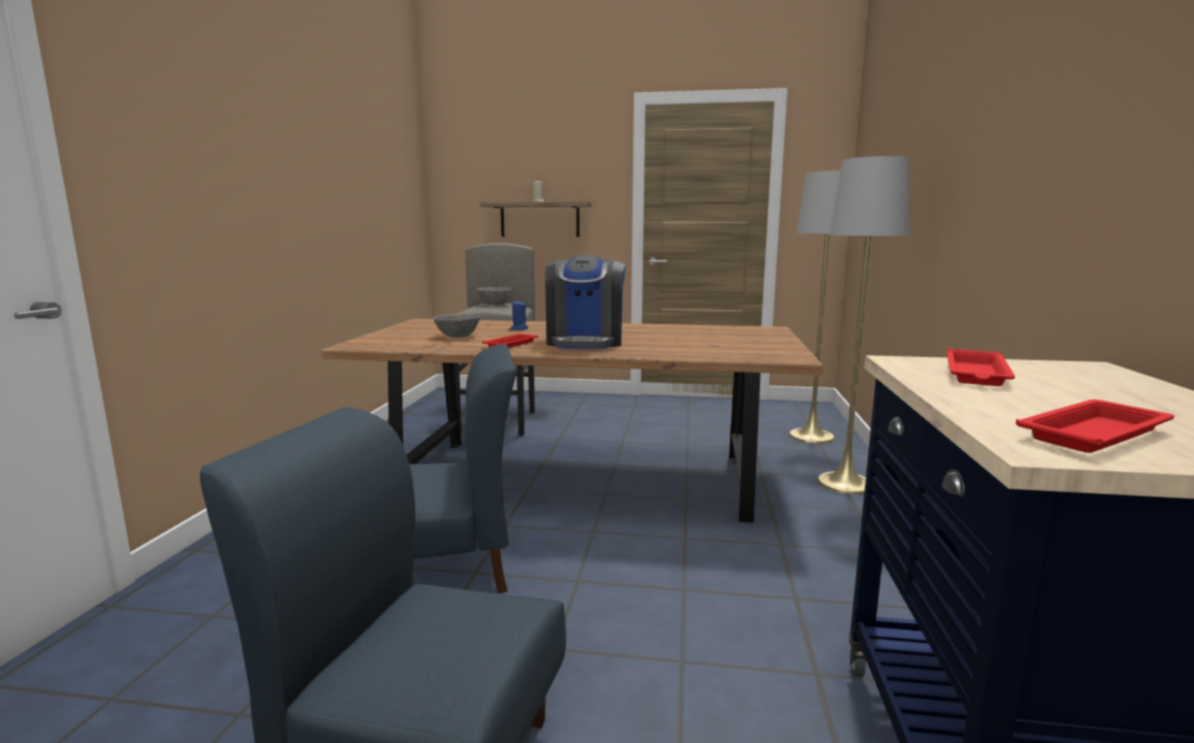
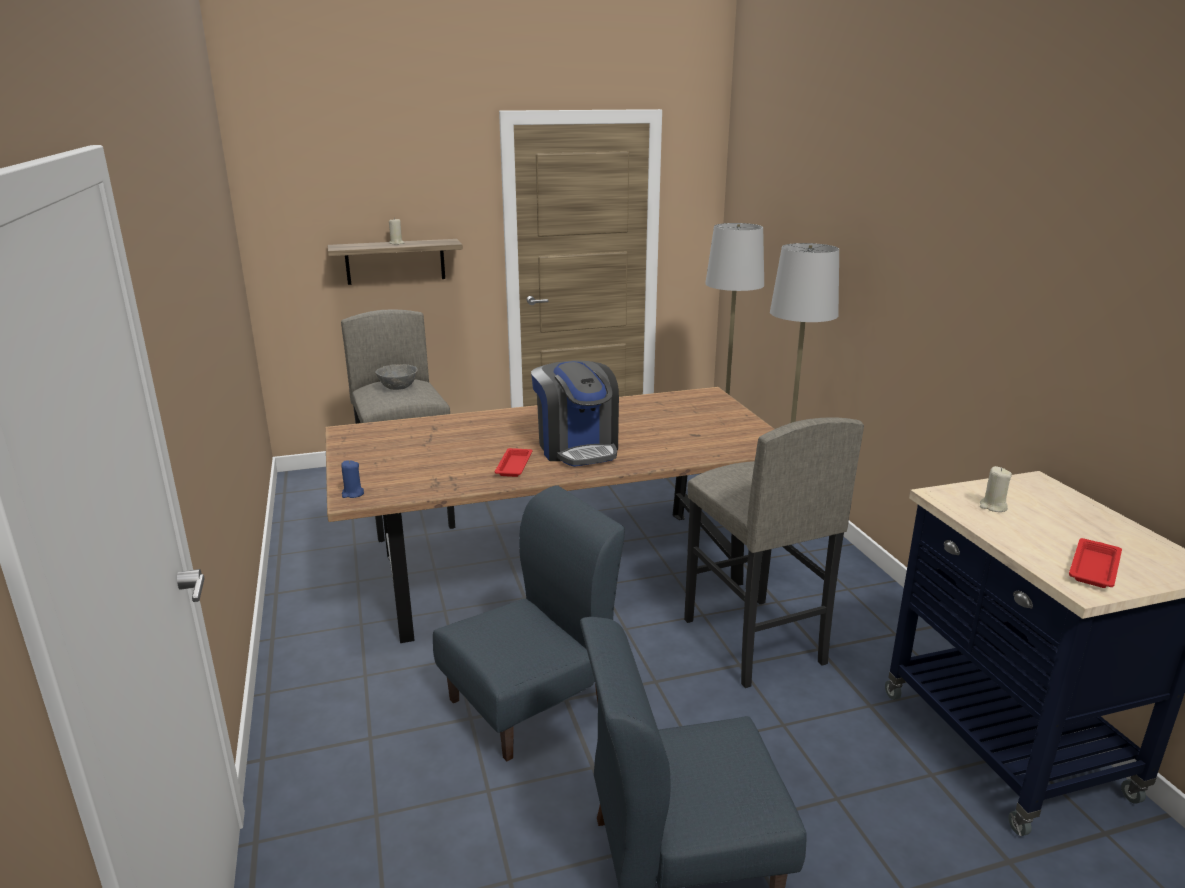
camera: 25 degrees left, 10 degrees up
(458, 336) = (437, 459): grey bowl -> none
(519, 329) = (479, 432): blue candle -> blue candle (353, 494)
(718, 572) = (752, 642): none -> grey stool
(976, 374) = (993, 507): red tray -> beige candle

